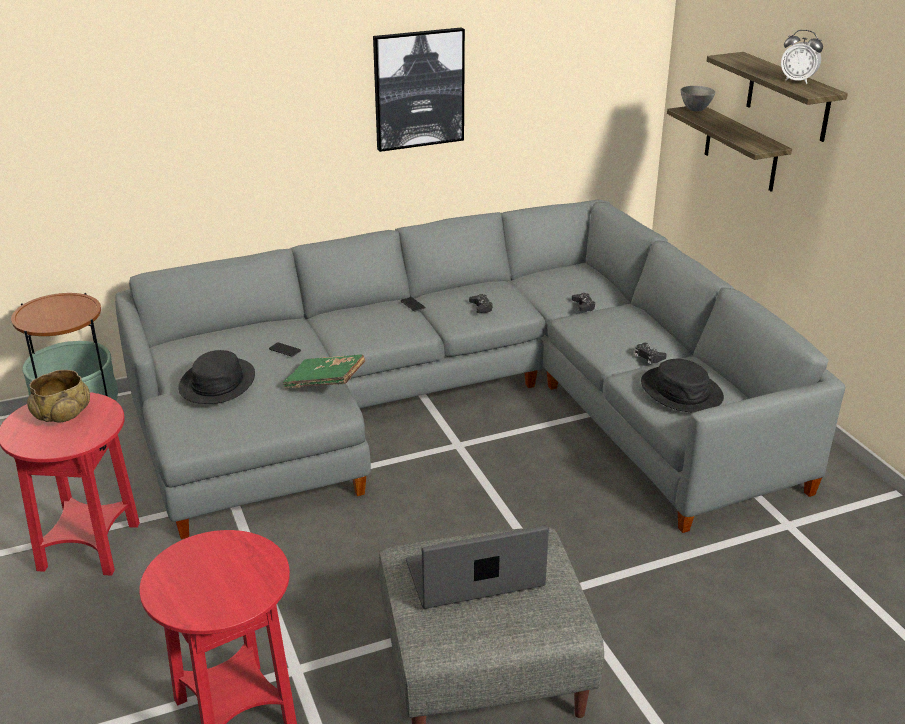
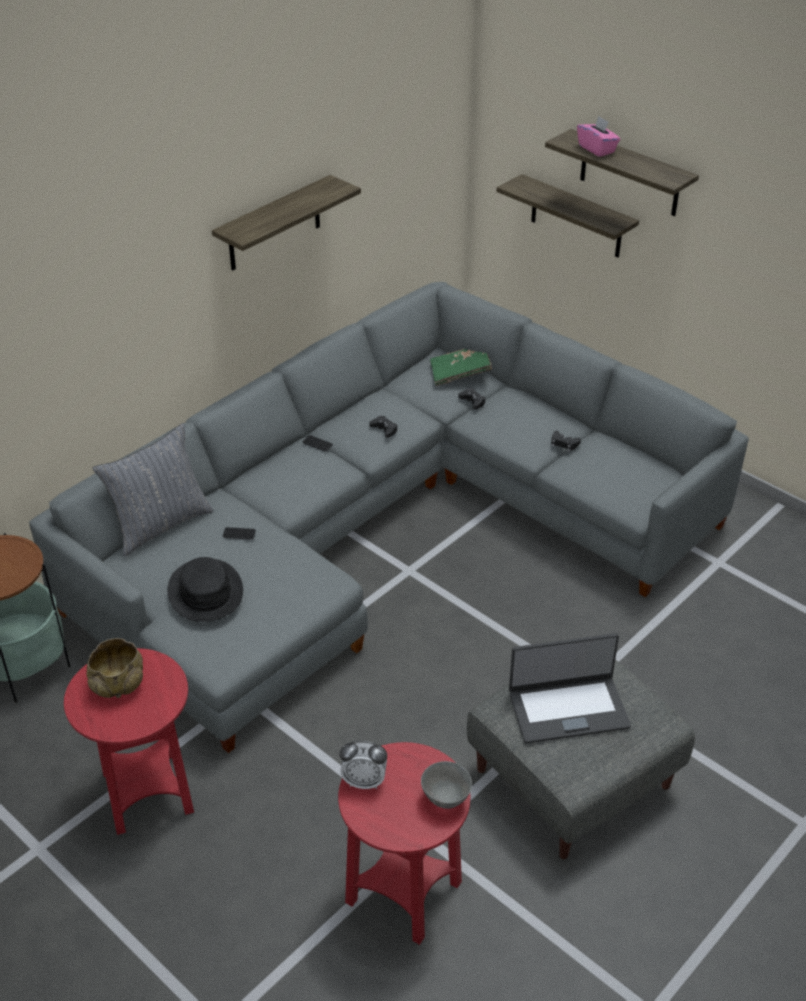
camera: 25 degrees left, 10 degrees up
(228, 329) = (160, 525): none -> grey pillow
(325, 383) = (306, 559): green book -> green book (460, 373)
(418, 89) = (274, 224): picture -> shelf
(475, 576) = (568, 709): laptop -> laptop turned 150 degrees counterclockwise
(681, 391) = (614, 474): black hat -> none
(696, 110) = (523, 183): grey bowl -> grey bowl (446, 799)
(755, 65) = (597, 149): none -> pink tissue box
(797, 81) = (648, 166): alarm clock -> alarm clock (364, 781)

